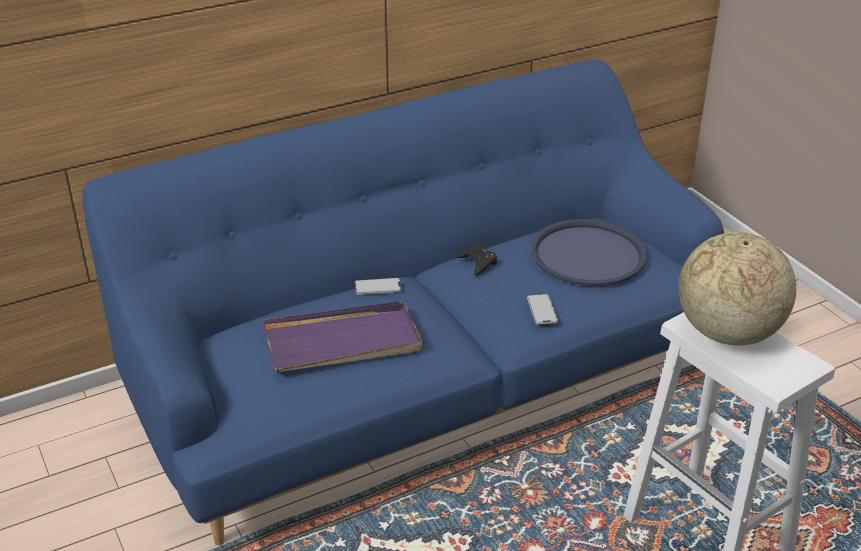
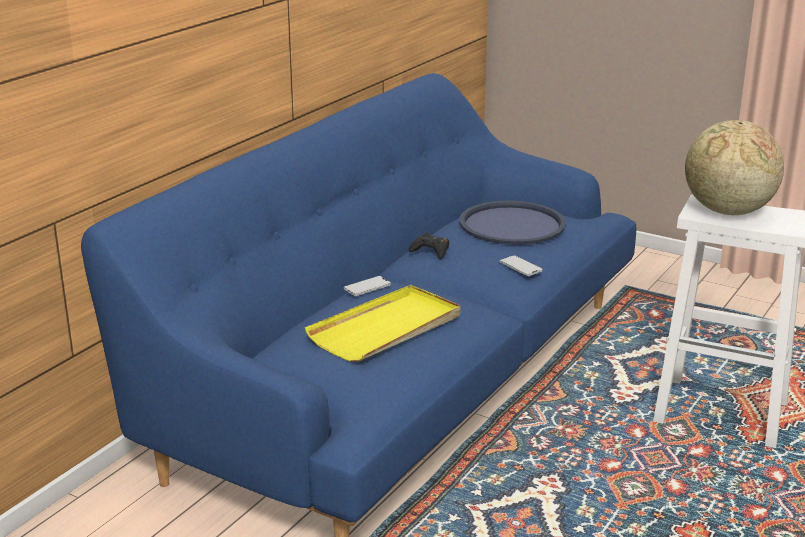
camera: 30 degrees left, 10 degrees down
(343, 342) = (386, 328): purple tray -> yellow tray

